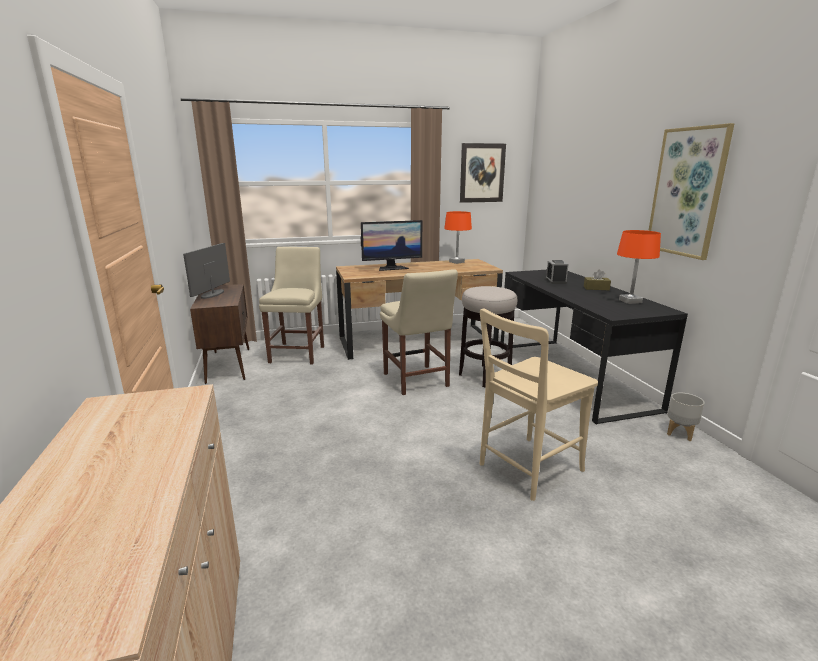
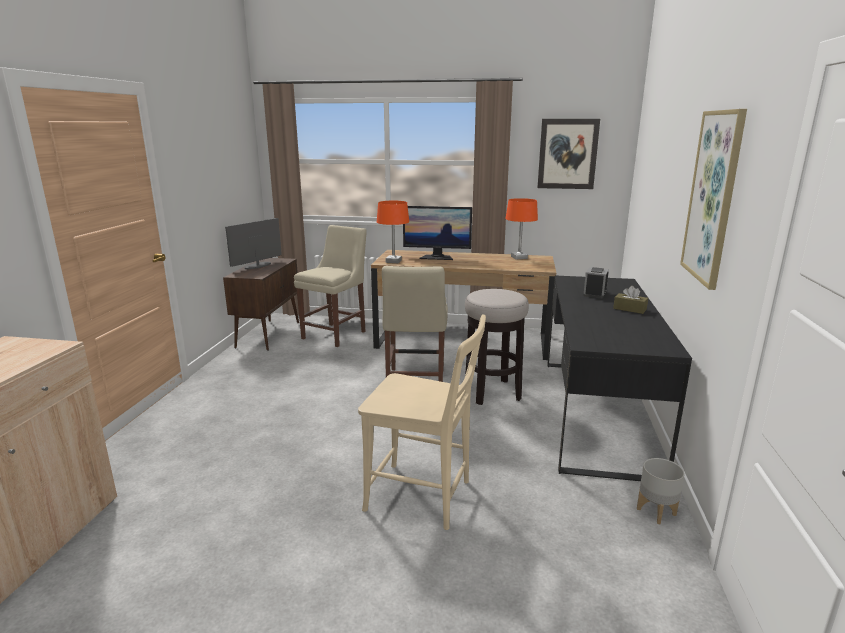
camera: 25 degrees right, 0 degrees up
(526, 469) = (424, 497): beige chair -> beige chair turned 150 degrees counterclockwise
(630, 301) = (642, 331): orange table lamp -> orange table lamp (393, 261)

